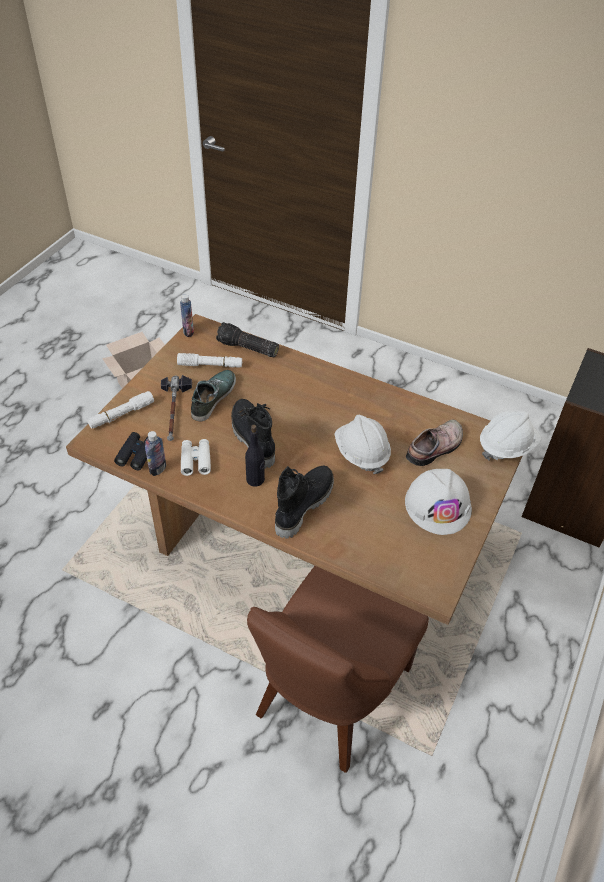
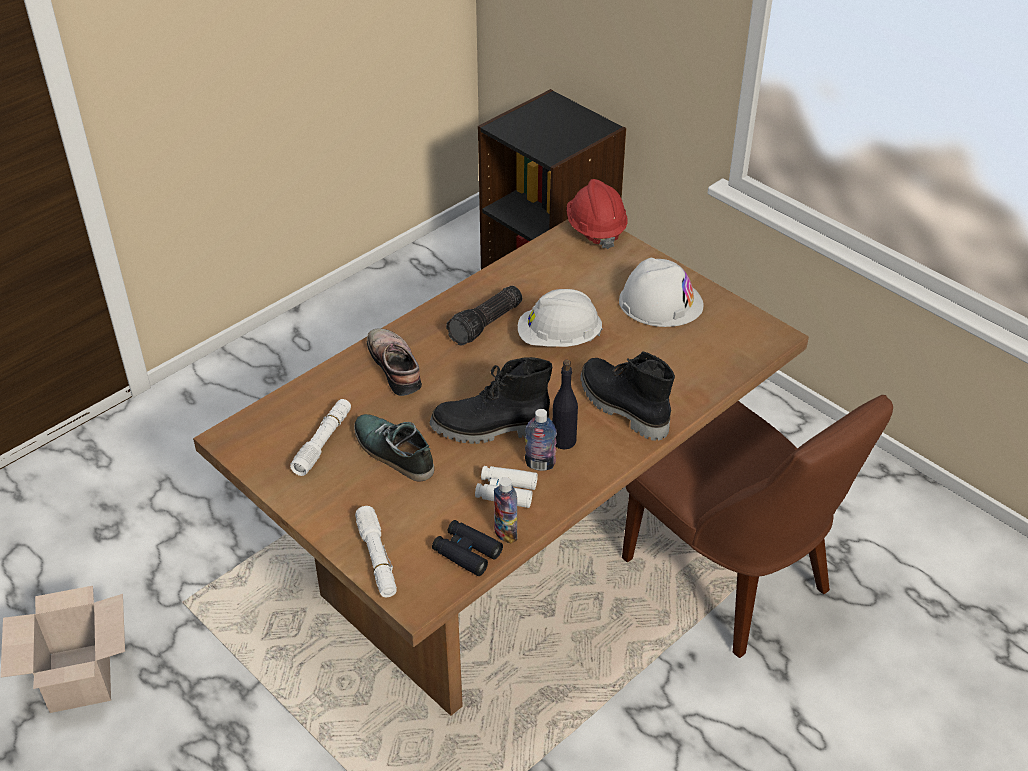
camera: 70 degrees left, 5 degrees down
(175, 410) = (397, 497): hammer -> none
(188, 331) = (232, 452): bottle -> bottle (540, 464)
(247, 348) = (309, 398): flashlight -> flashlight (486, 325)
(436, 448) = (576, 280): shoe -> shoe (397, 366)
(506, 446) = (595, 229): white hard hat -> red hard hat

